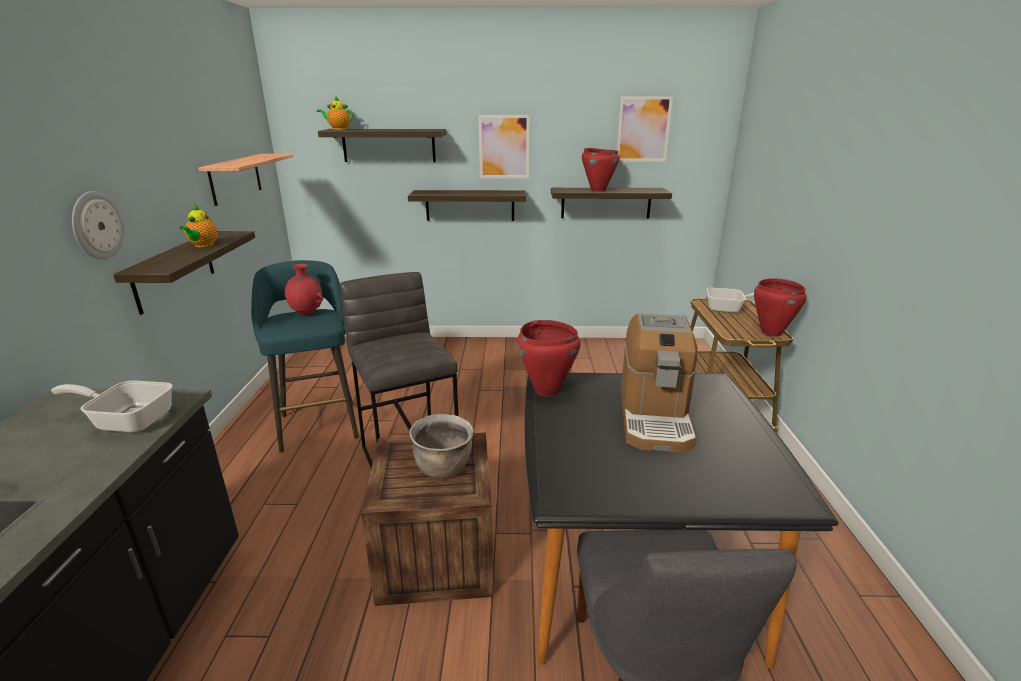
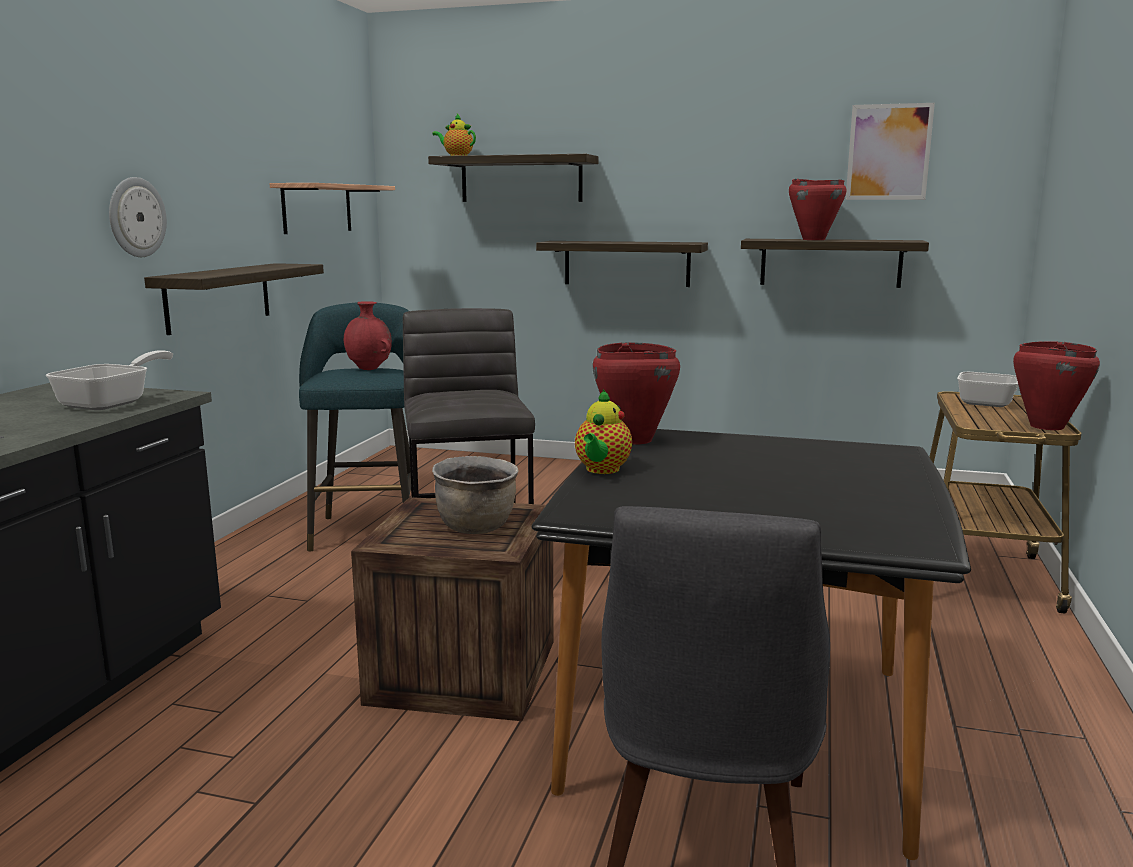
camera: 15 degrees right, 10 degrees down
(128, 420) = (112, 402): frying pan -> frying pan turned 90 degrees clockwise
(203, 245) = (255, 268): teapot -> teapot (601, 470)
(504, 147) = (678, 180): picture -> none
(654, 418) = (769, 470): coffee machine -> none

